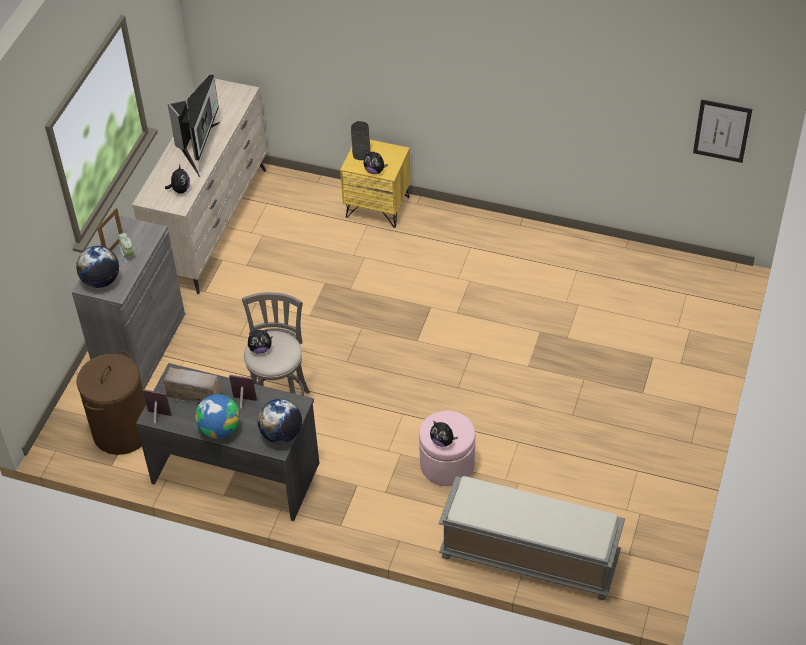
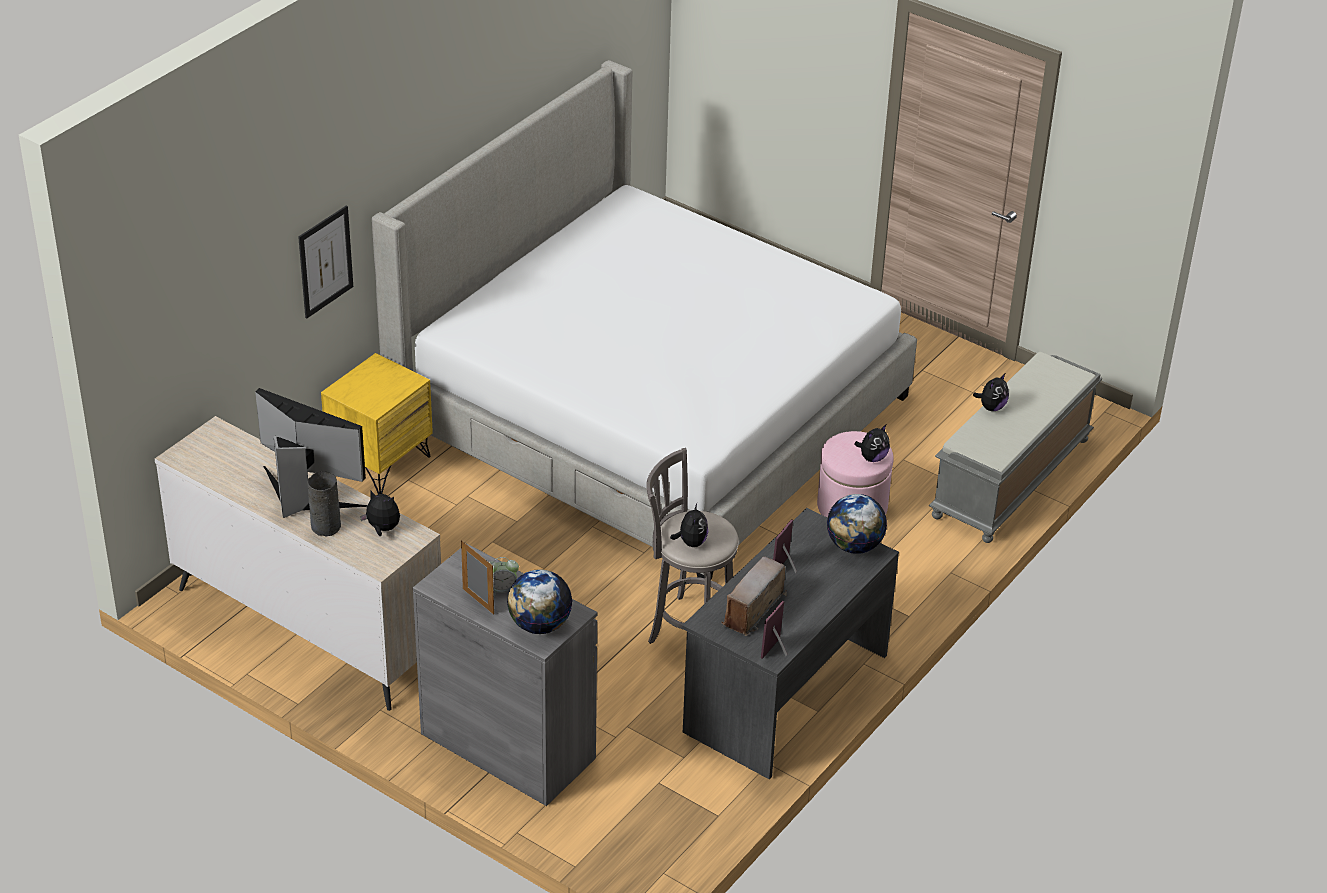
camera: 75 degrees left, 10 degrees down
(122, 431) = (660, 794): brown laundry basket -> none
(219, 429) = (823, 598): globe -> none
(362, 154) = (360, 394): grey vase -> grey vase (326, 526)
(375, 171) = (400, 390): plush toy -> plush toy (991, 407)
(499, 323) = (650, 411): none -> bed
(722, 131) = (632, 55): picture -> picture (325, 261)

